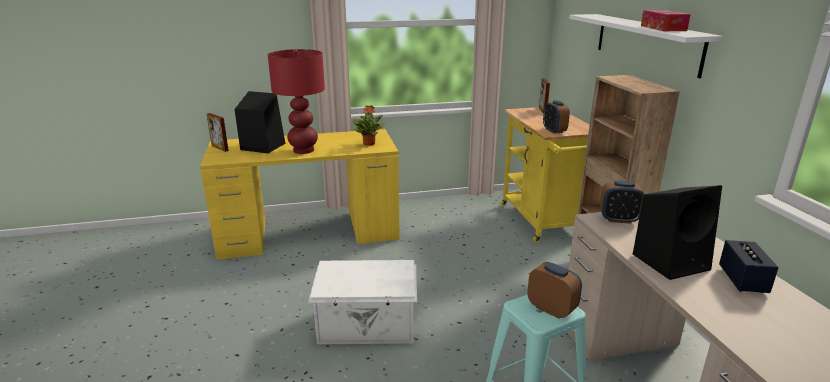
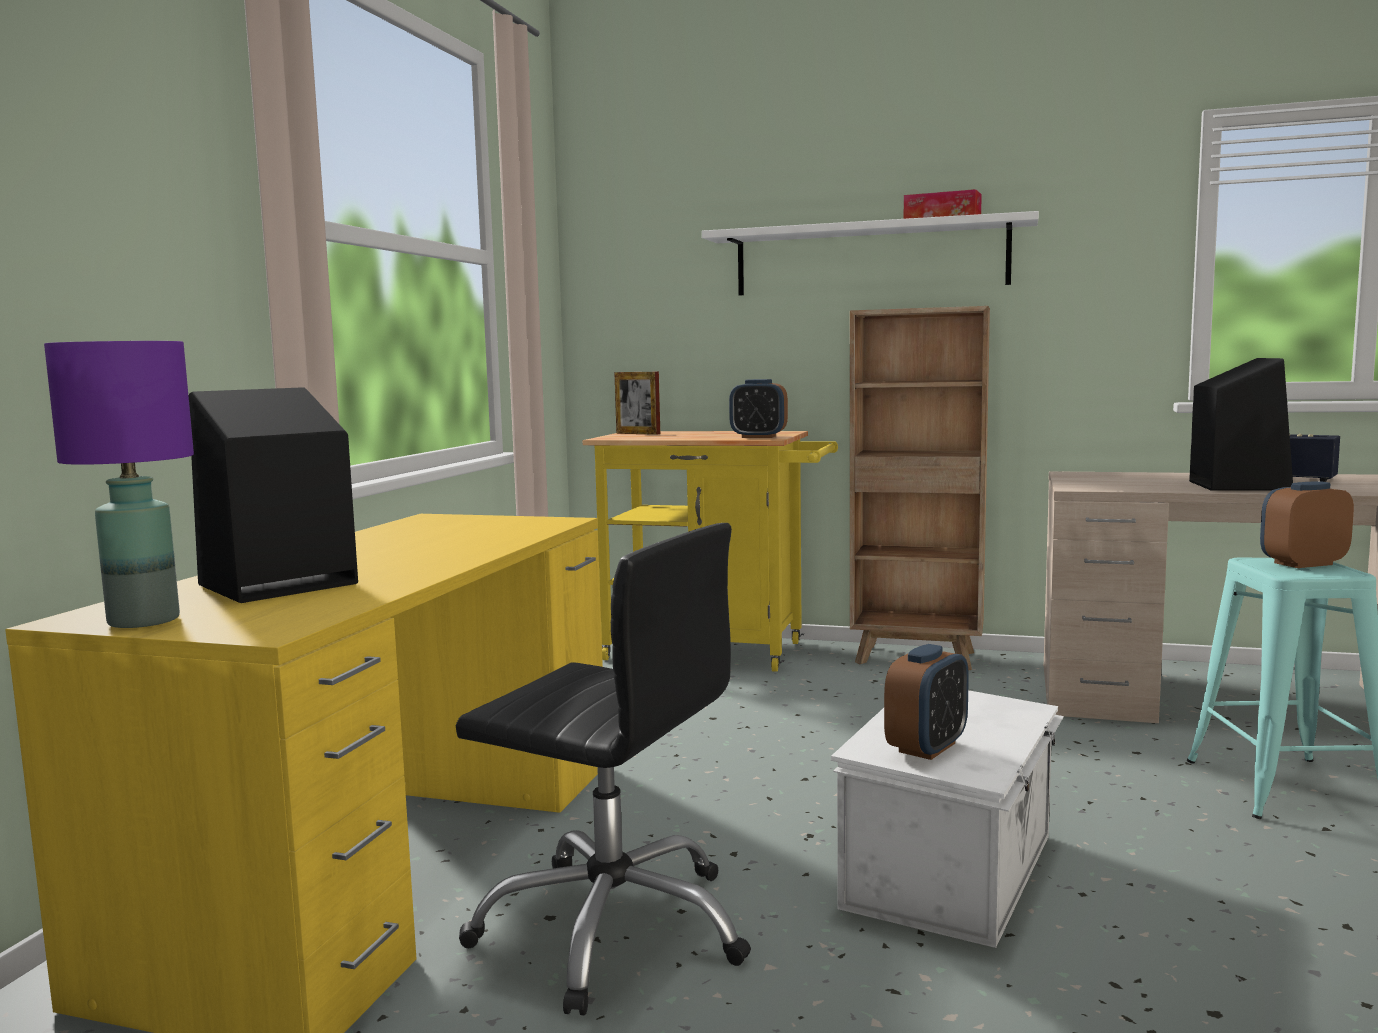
camera: 60 degrees left, 15 degrees down
(220, 148) = (145, 620): picture frame -> purple table lamp
(292, 275) = (613, 928): none -> black office chair
(303, 150) = (421, 560): red table lamp -> none
(369, 143) = (501, 525): potted plant -> none
(618, 219) = (1088, 483): alarm clock -> alarm clock (927, 747)

